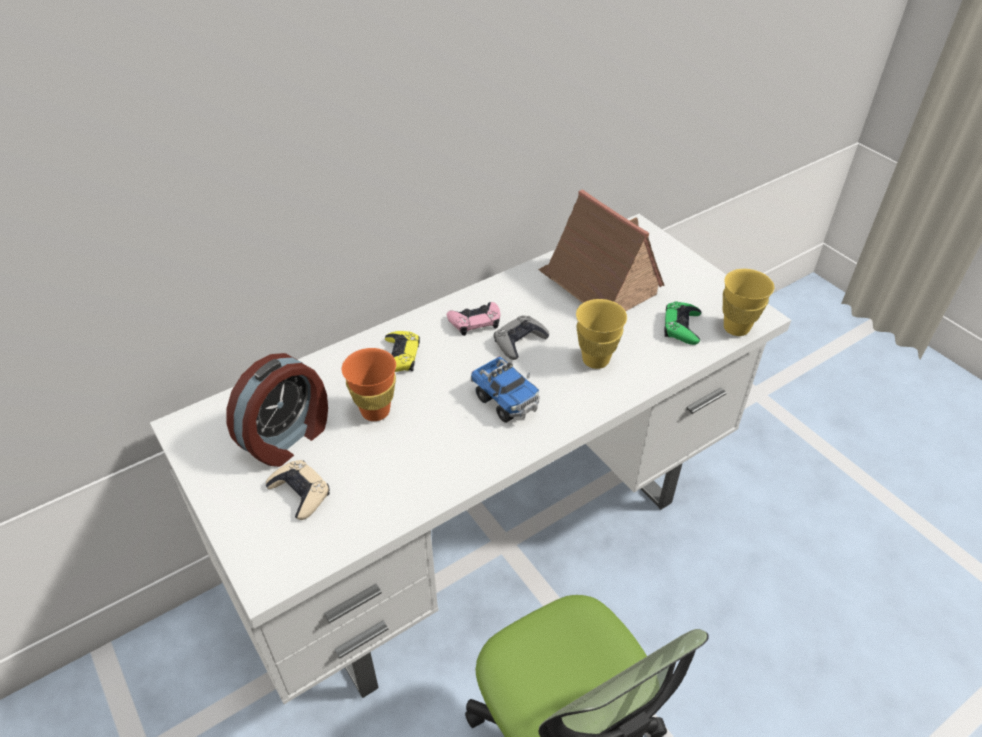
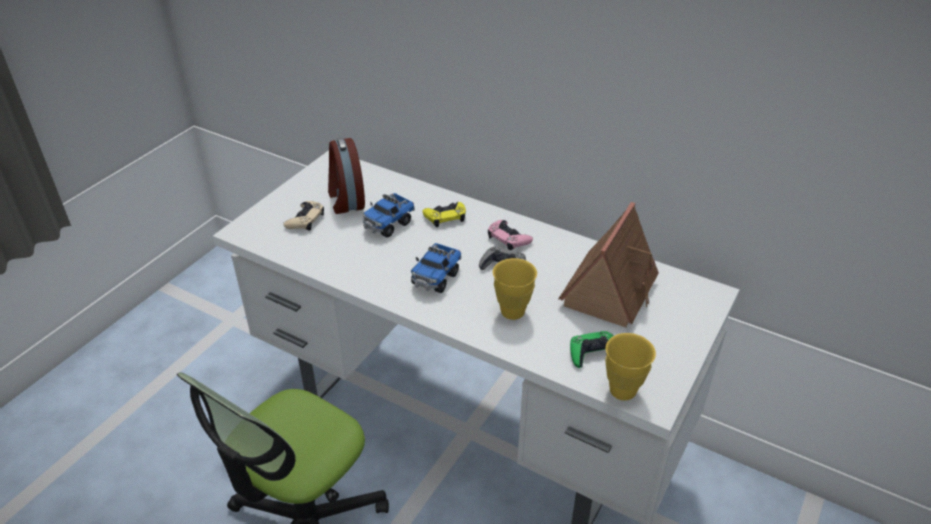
camera: 65 degrees right, 5 degrees down
(288, 437) = (345, 199): alarm clock -> alarm clock turned 60 degrees clockwise
(375, 411) = (388, 224): orange cup -> toy truck

